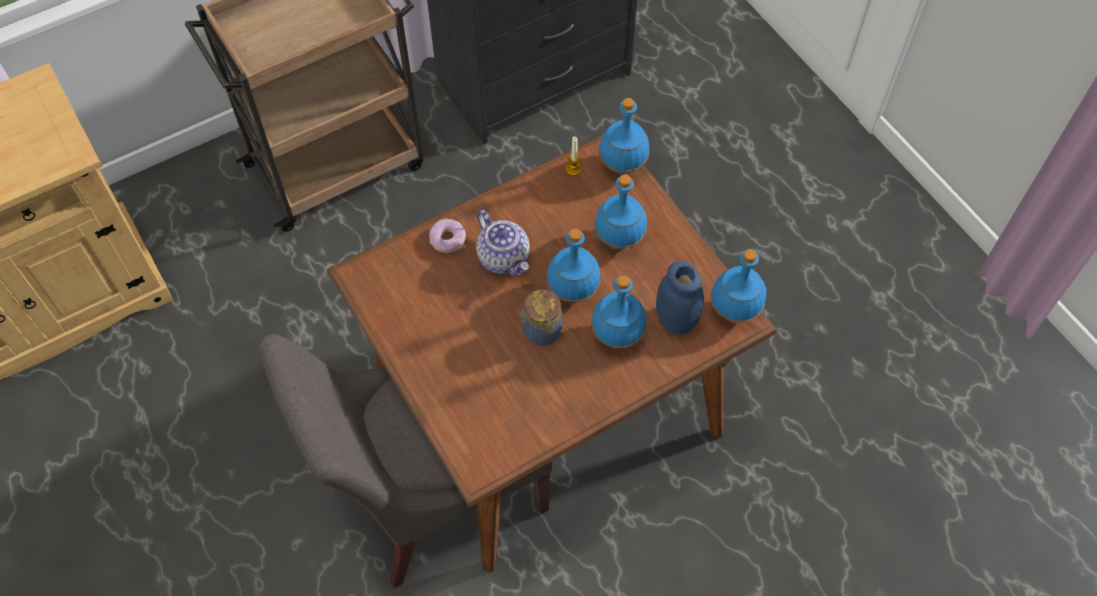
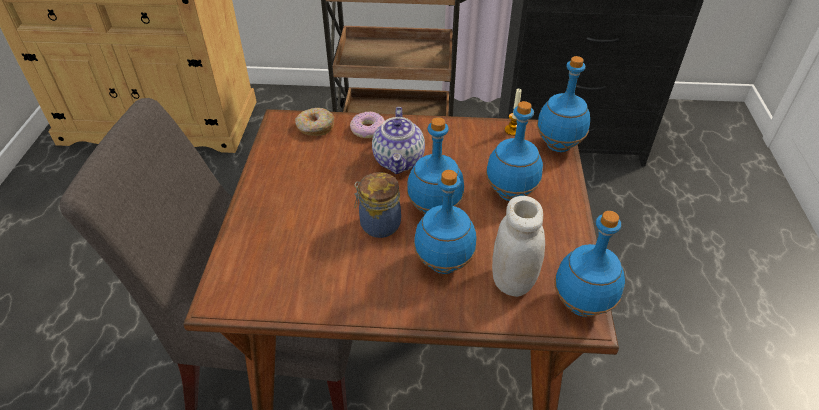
camera: 35 degrees right, 15 degrees down
(397, 264) = (315, 127): none -> donut
(676, 320) = (512, 281): blue jar -> white jar

